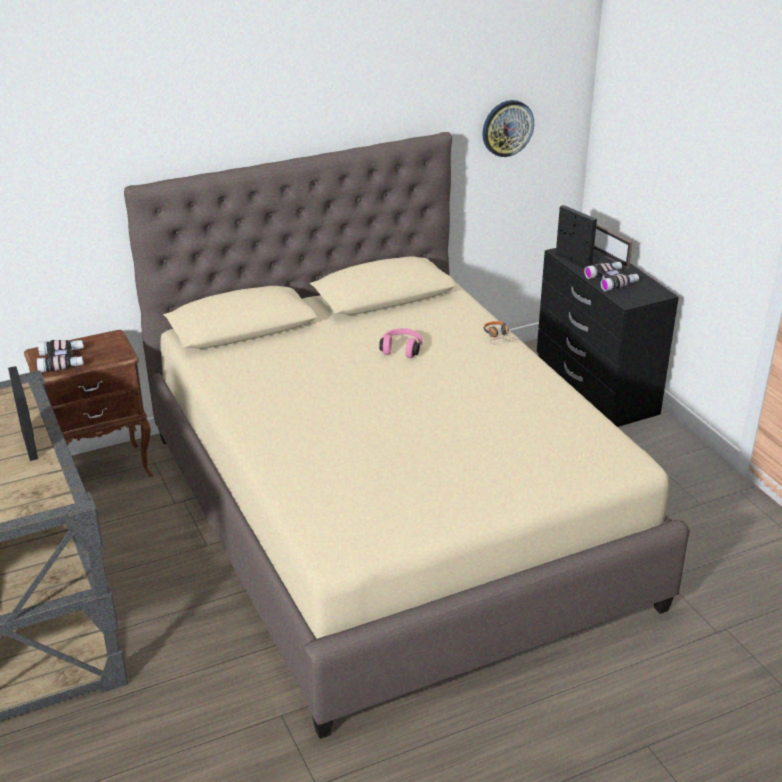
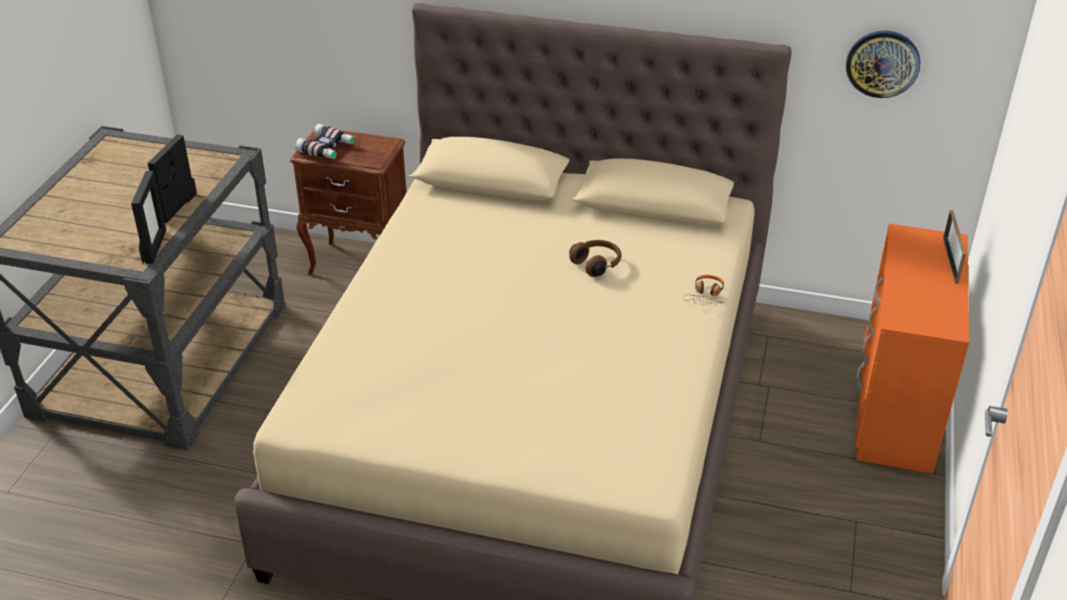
camera: 40 degrees right, 5 degrees up
(401, 349) = (597, 264): pink headphones -> brown headphones
(572, 261) = (901, 249): picture frame -> picture frame (154, 246)
(595, 388) = (894, 408): black dresser -> orange dresser
(612, 280) = (915, 289): binoculars -> none

